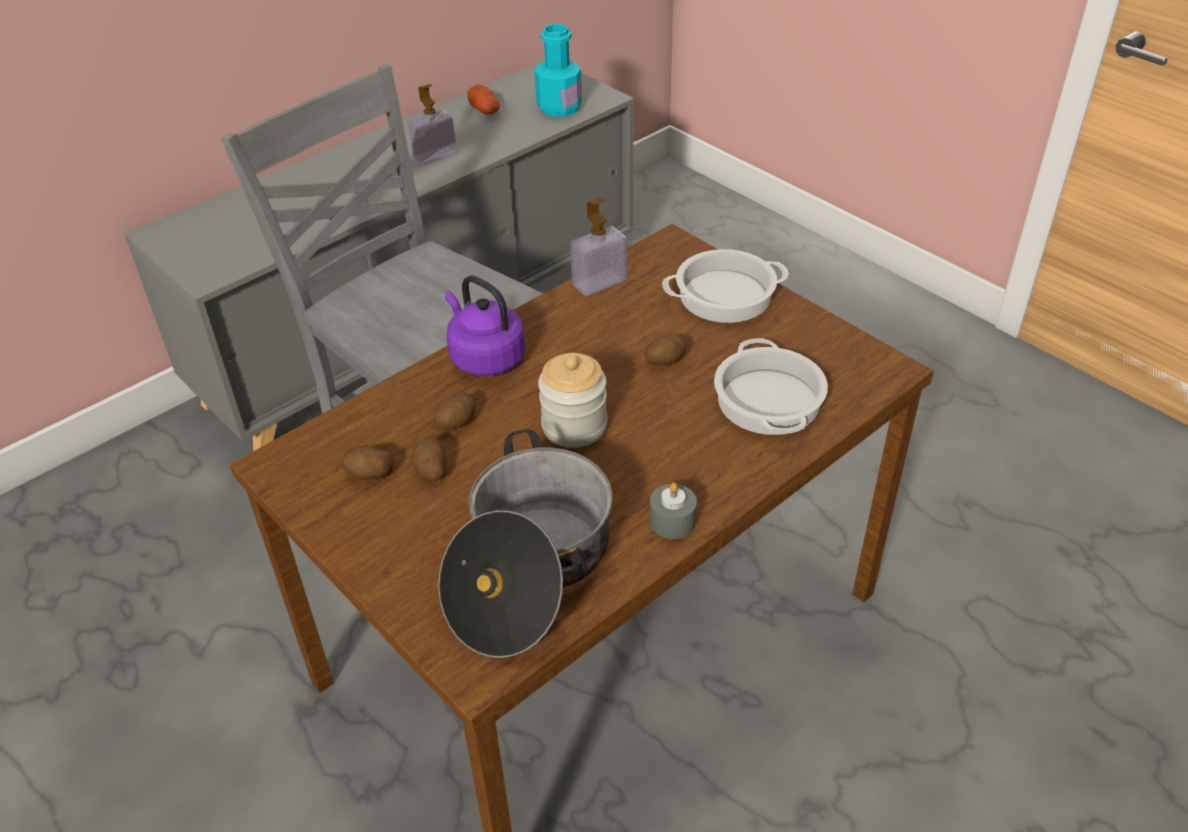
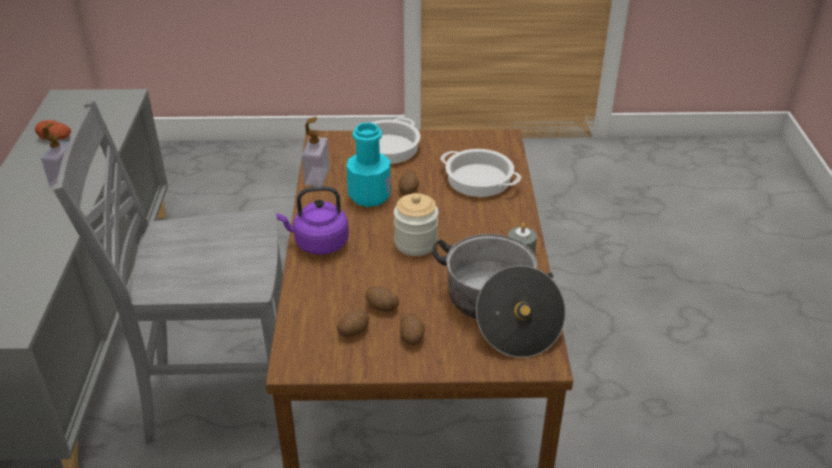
camera: 50 degrees left, 5 degrees down
(457, 422) = (357, 279): potato -> potato (412, 337)
(559, 107) = (107, 114): turquoise bottle -> turquoise bottle (369, 196)

